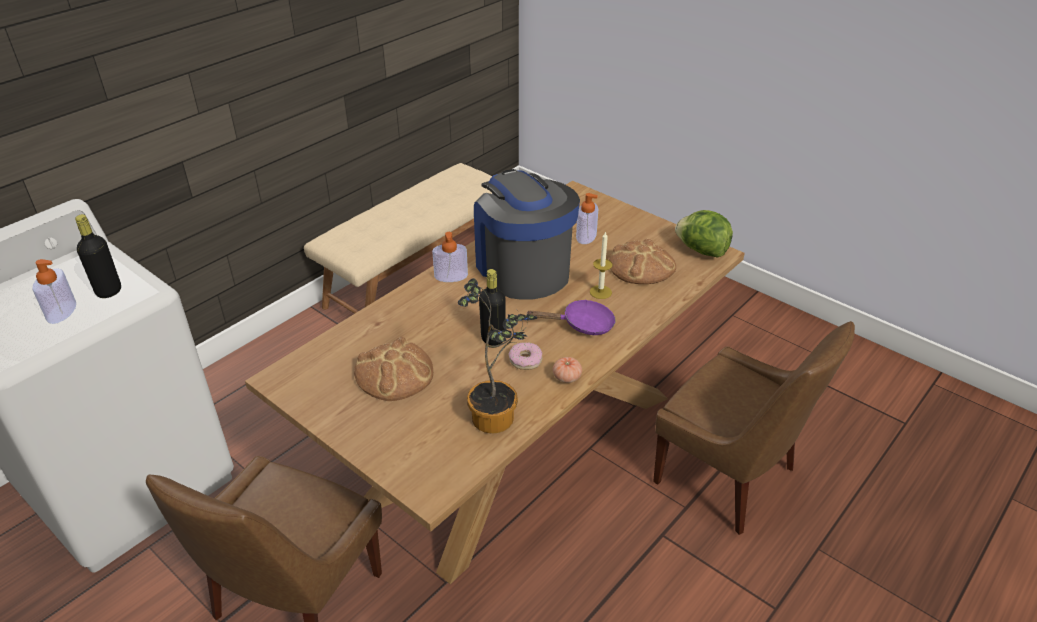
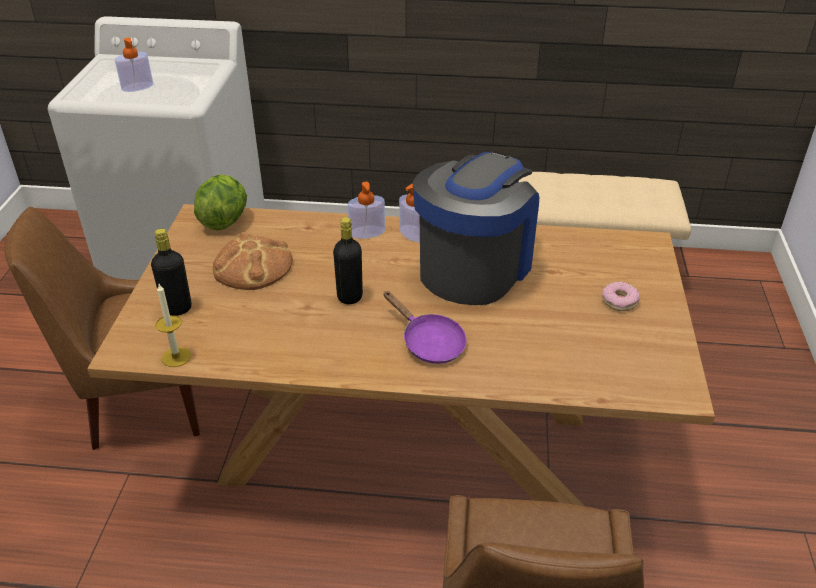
camera: 55 degrees right, 0 degrees up
(109, 291) = (174, 90): black bottle -> black bottle (177, 308)
(498, 415) = (246, 347): potted plant -> none
(525, 360) = (338, 329): donut -> donut (619, 301)
(567, 377) = (337, 366): tomato -> none
(586, 236) = (580, 283): soap dispenser -> soap dispenser (367, 232)
(600, 292) = (496, 332): candle -> candle (176, 357)
(641, 266) = (577, 342): bread -> none
(701, 250) = (668, 377): lettuce -> lettuce (224, 220)

